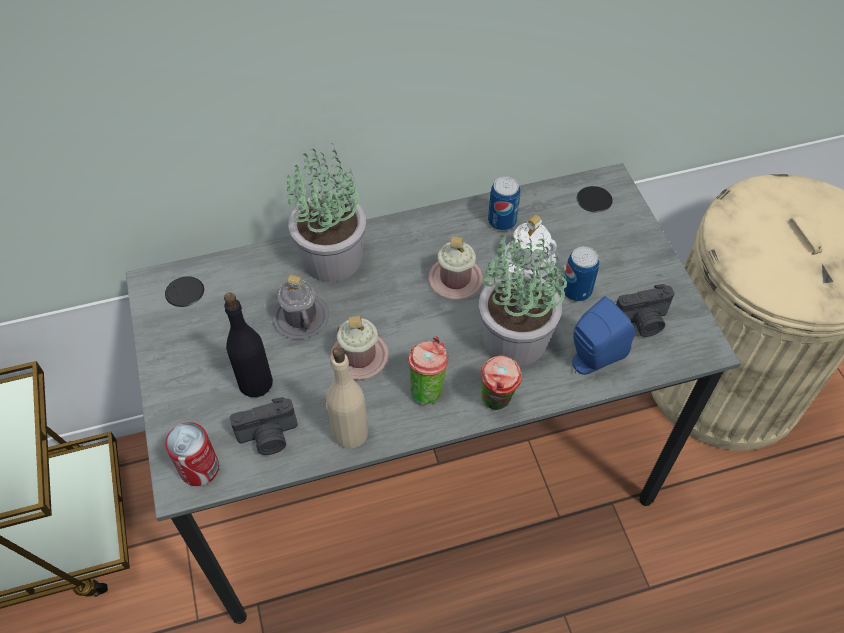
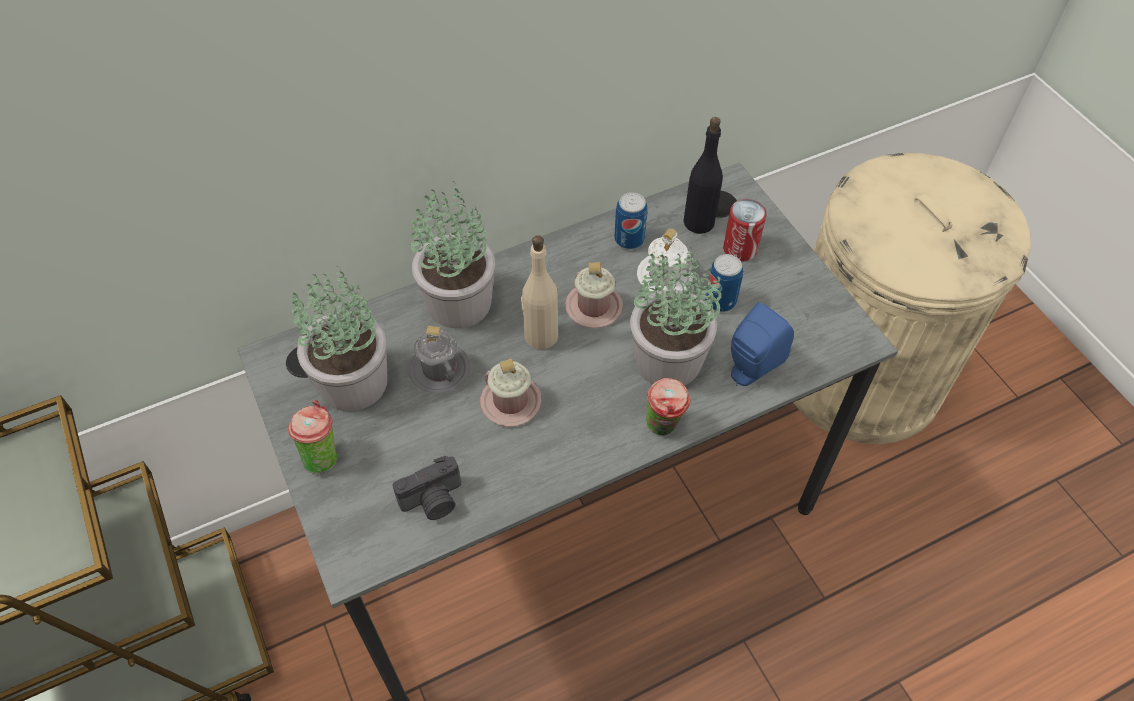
camera: 10 degrees left, 0 degrees up
(199, 468) = (366, 545): can -> can (740, 248)
(222, 317) = (355, 382): none -> potted plant
(255, 382) = (406, 445): black bottle -> black bottle (698, 222)
(349, 433) = (518, 483): beige bottle -> beige bottle (540, 336)
(427, 388) = (589, 424): cup -> cup (322, 456)
(642, 322) = (792, 324): camera -> none

